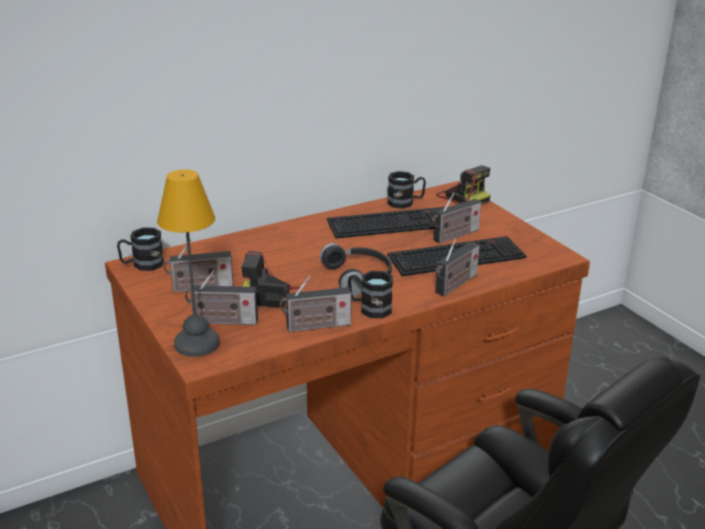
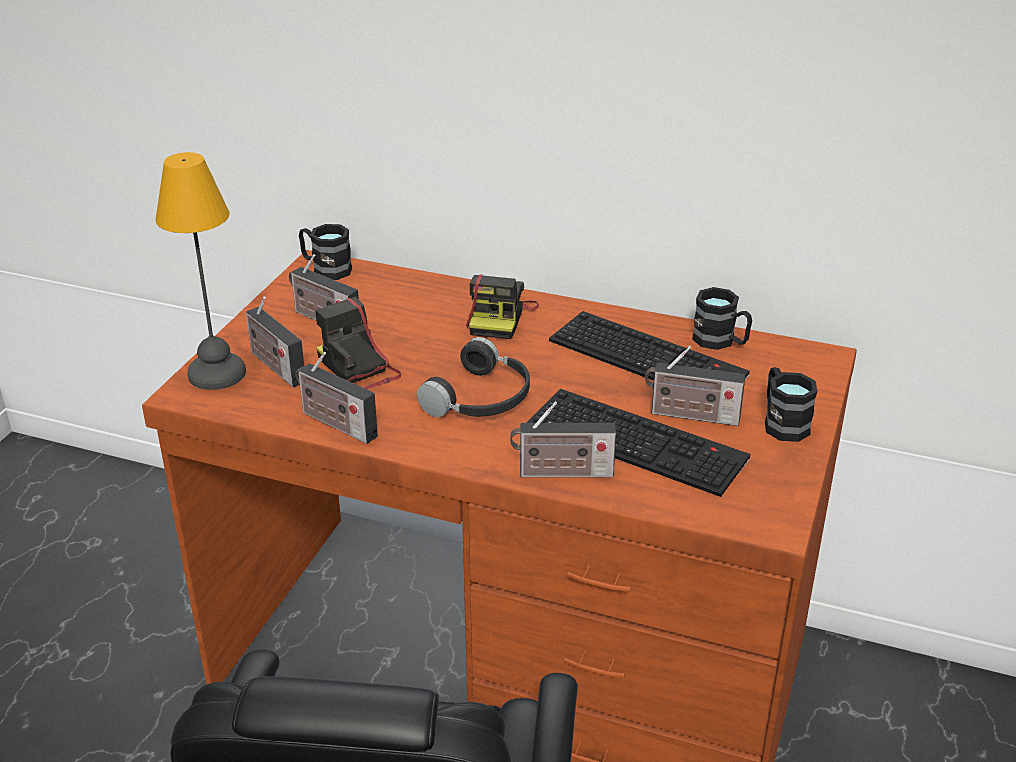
camera: 50 degrees right, 5 degrees up
(369, 308) = (420, 438): black mug -> black mug (782, 422)
(463, 197) = (812, 373): camera -> camera (500, 318)

